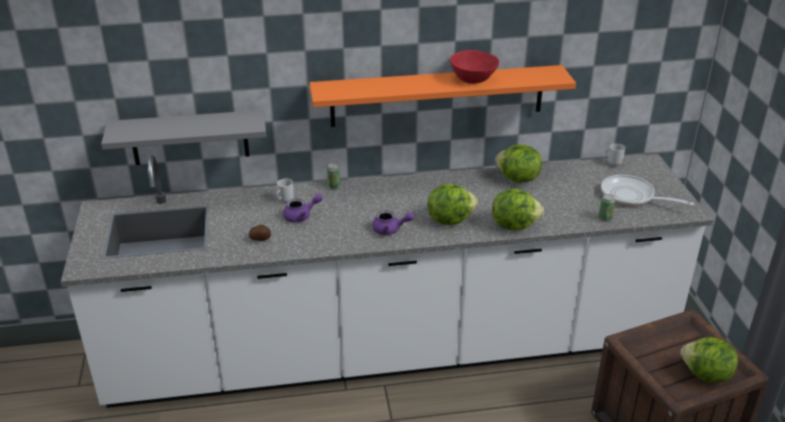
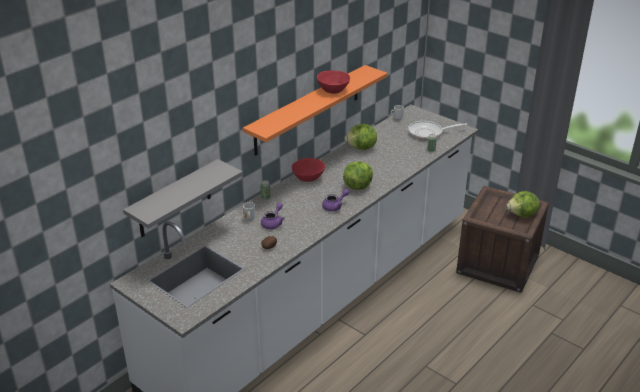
camera: 40 degrees left, 0 degrees up
(408, 186) = (308, 178): none -> red bowl
(514, 225) = (393, 174): lettuce -> none

